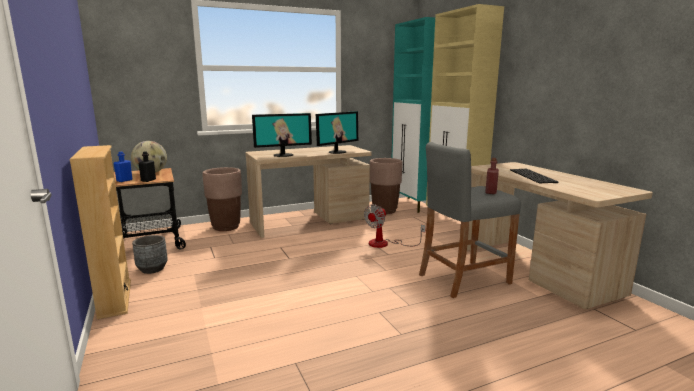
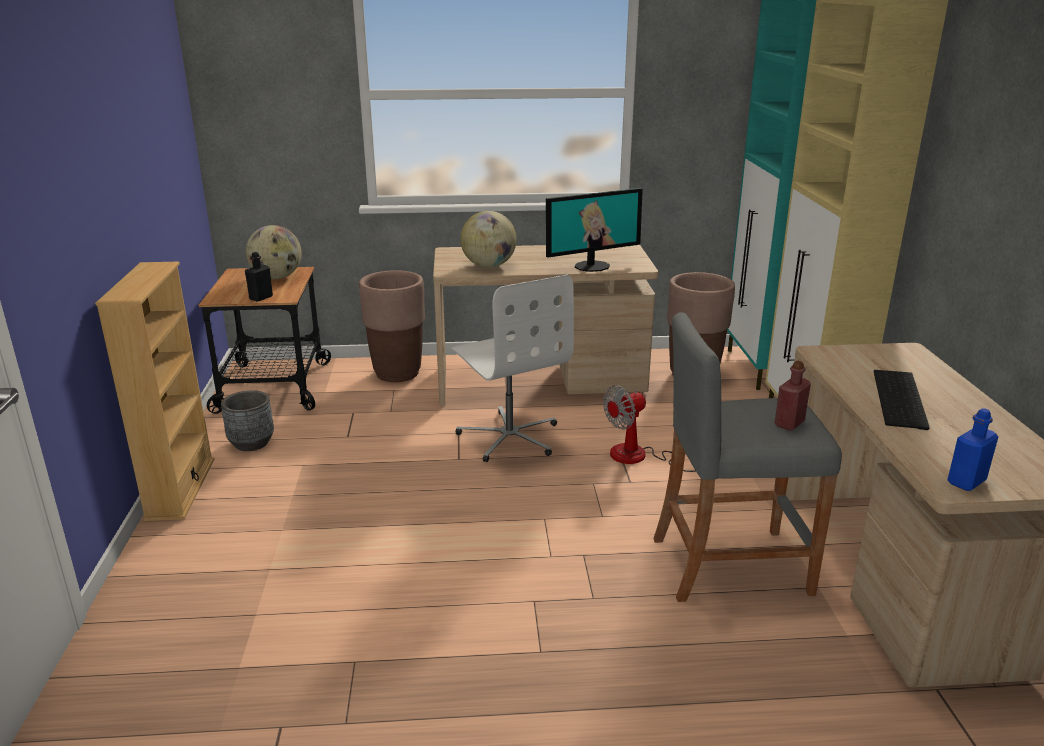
camera: 20 degrees right, 10 degrees up
(124, 180) = (228, 294): blue bottle -> blue bottle (966, 482)
(283, 155) = (489, 266): monitor -> globe
(310, 245) = (510, 437): none -> white office chair

